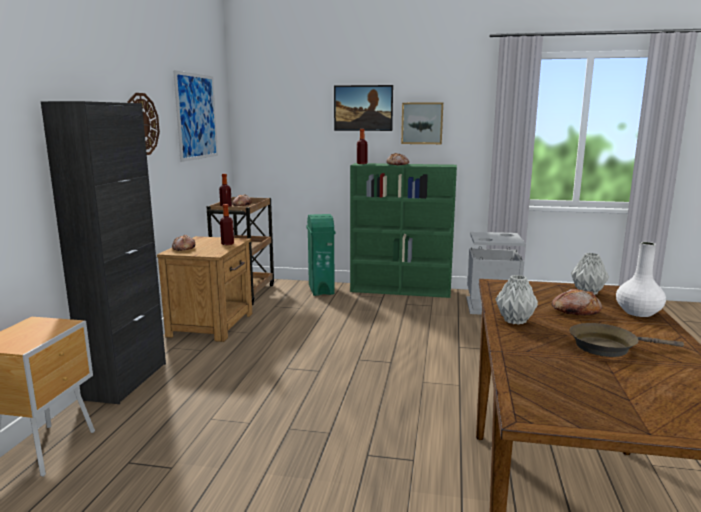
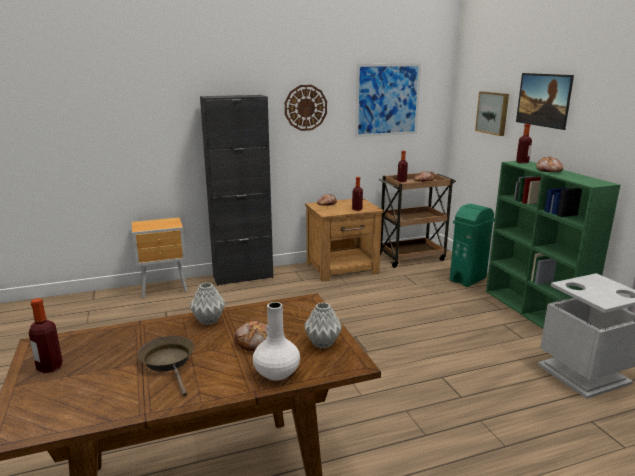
camera: 60 degrees right, 5 degrees up
(422, 123) = (595, 125): picture -> picture (493, 113)
(604, 409) = (50, 367): none -> bottle

